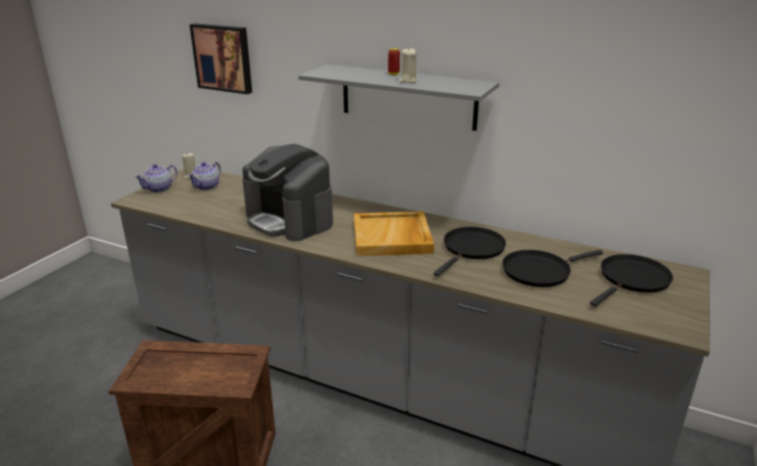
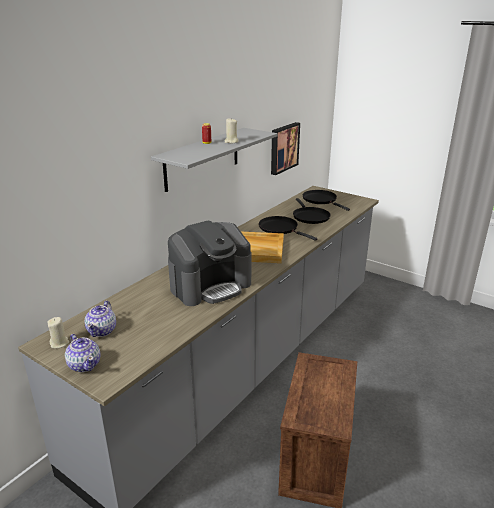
camera: 80 degrees left, 0 degrees up
(207, 186) = (102, 330): teapot -> teapot turned 60 degrees clockwise
(223, 58) = (48, 194): picture -> picture (283, 147)

